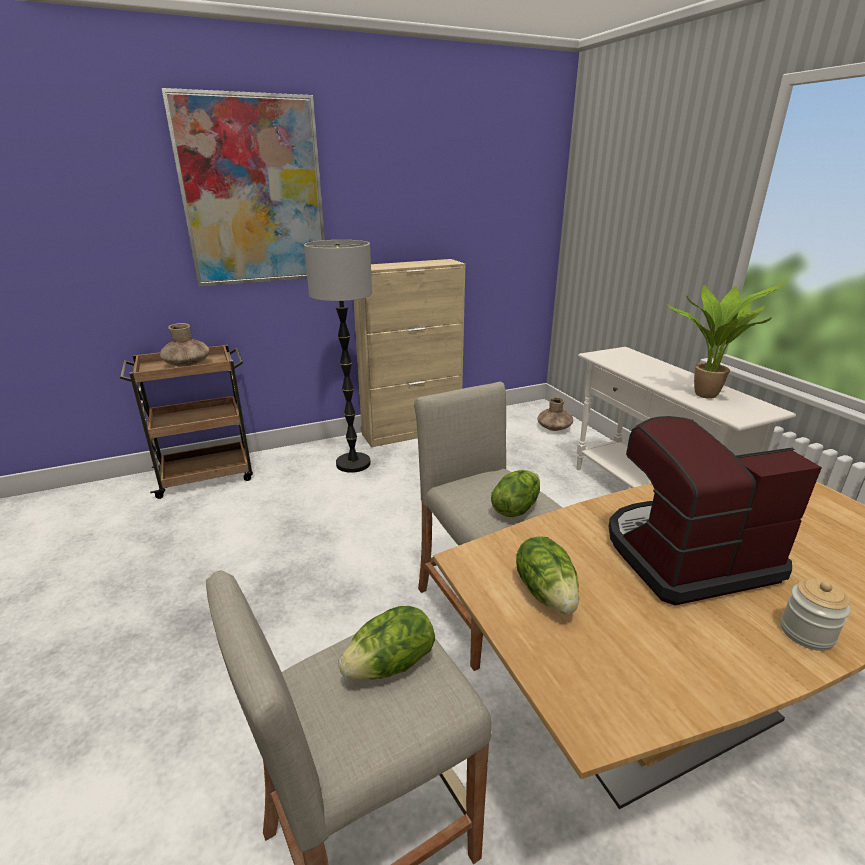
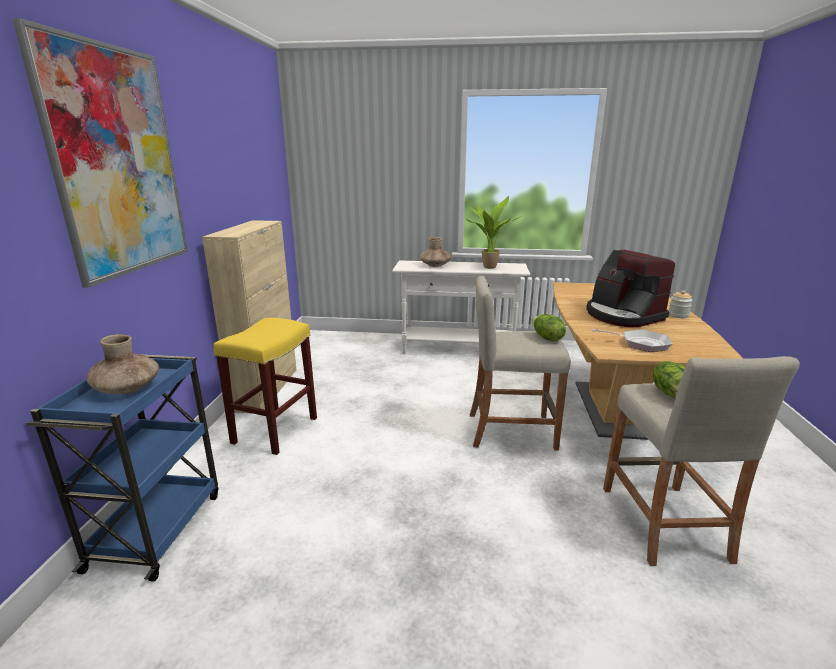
camera: 60 degrees left, 5 degrees down
(207, 475) = (158, 528): brown cart -> blue cart
(353, 463) = (275, 429): floor lamp -> yellow stool
(546, 592) = (640, 344): lettuce -> frying pan
(554, 428) = (347, 341): brown vase -> brown vase (435, 265)
(685, 555) = (622, 315): coffee machine -> coffee machine turned 45 degrees counterclockwise

